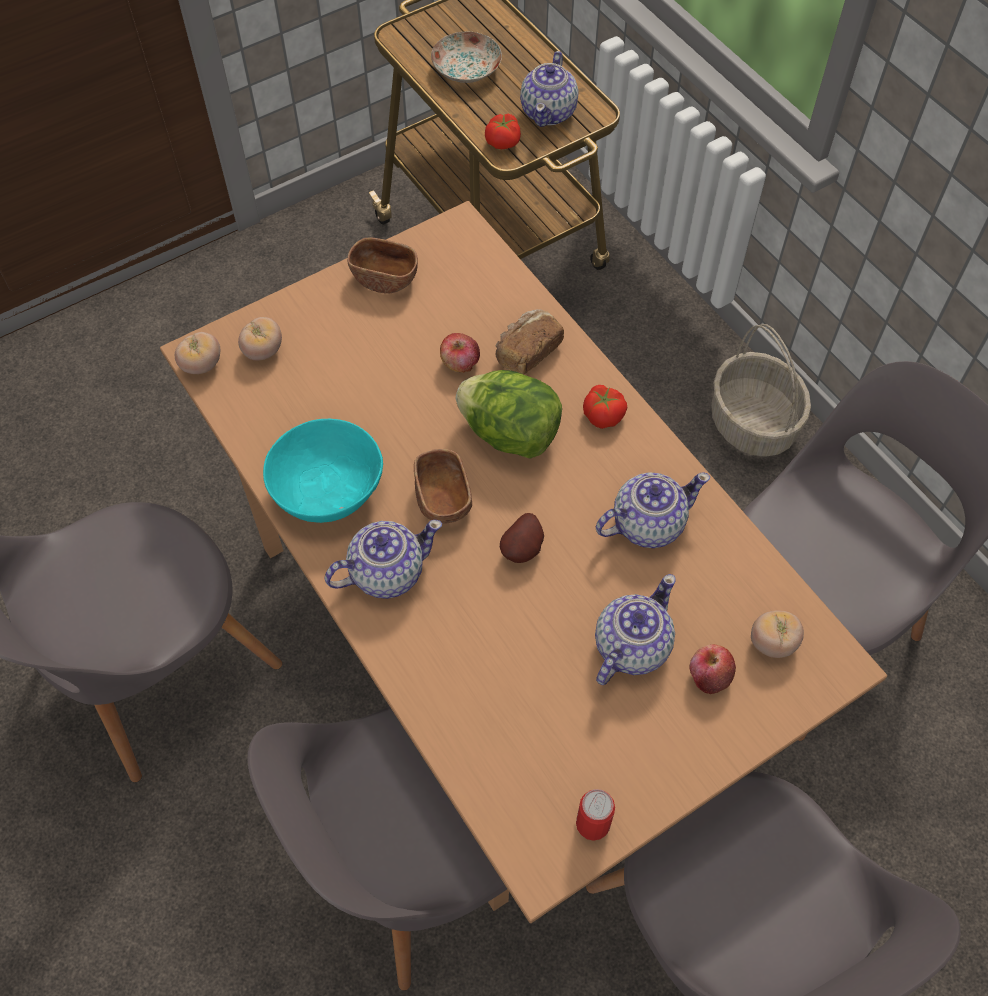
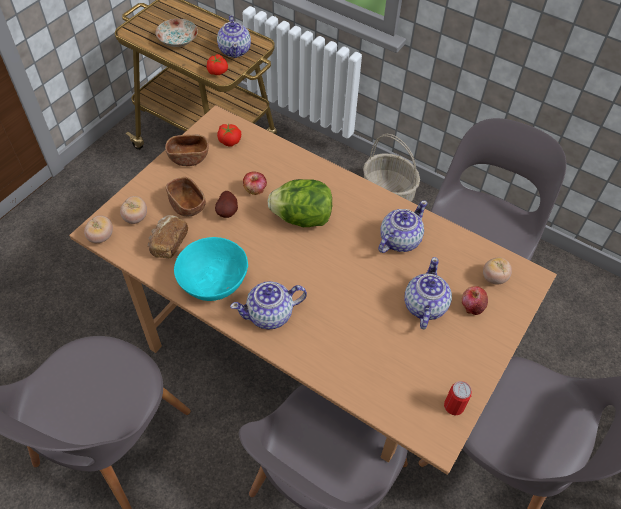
camera: 25 degrees left, 5 degrees down
(386, 572) = (270, 314): teapot -> teapot turned 150 degrees counterclockwise
(443, 499) = (283, 264): brown bowl -> brown bowl (187, 205)
(524, 549) = (341, 275): potato -> potato (228, 212)
(527, 352) = (289, 173): bread -> bread (168, 243)
(603, 414) = (347, 192): tomato -> tomato (229, 140)

